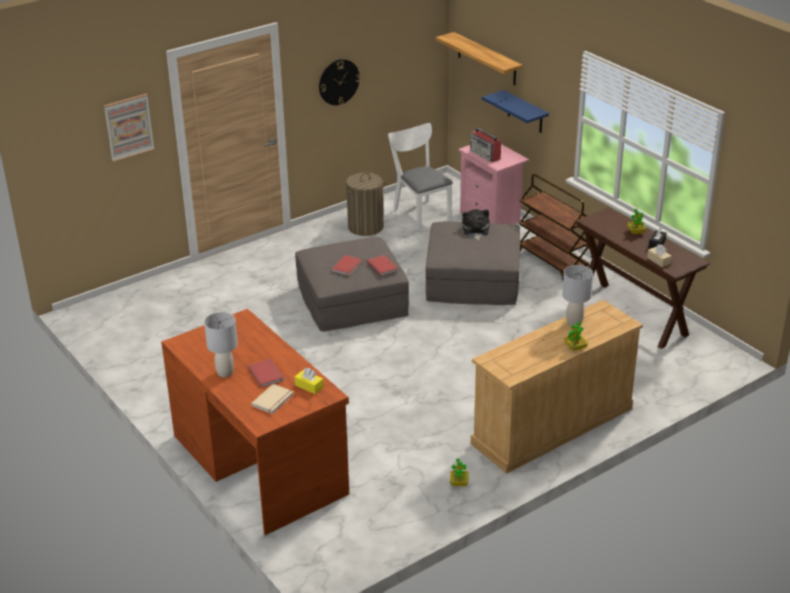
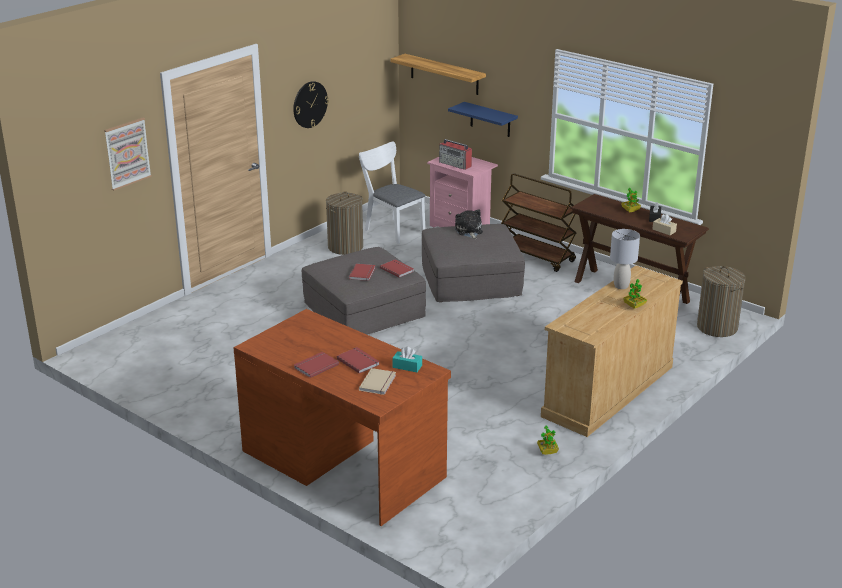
camera: 15 degrees left, 5 degrees down
(225, 373) = (315, 366): grey table lamp -> red book
(309, 386) = (407, 366): yellow tissue box -> turquoise tissue box
(703, 369) = (717, 327): none -> laundry basket

